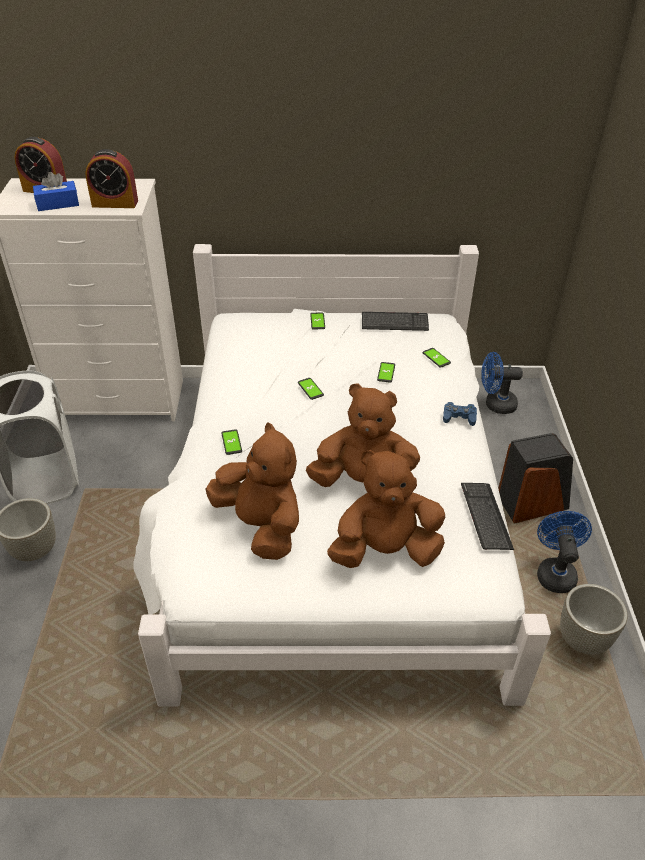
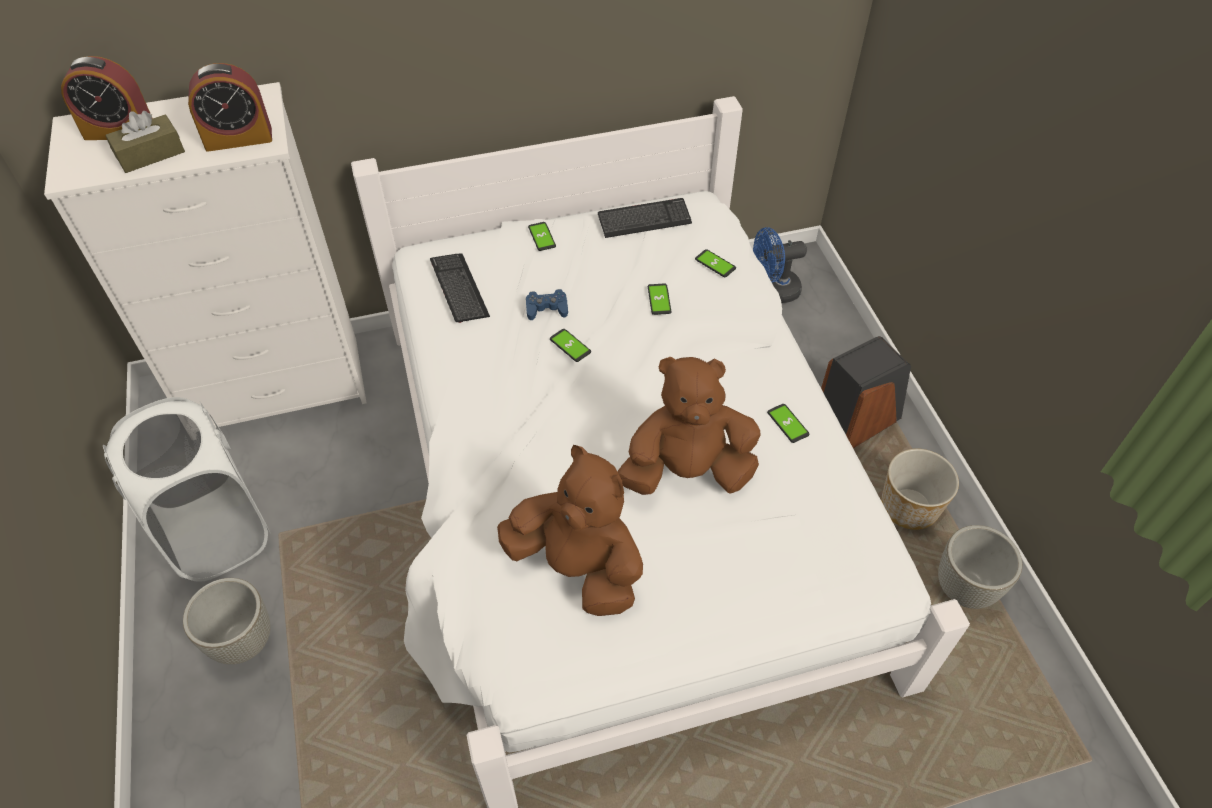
camera: 15 degrees left, 10 degrees up
(58, 204) = (150, 154): blue tissue box -> brown tissue box
(231, 442) = (495, 451): phone -> phone (788, 423)
(385, 550) = (746, 563): brown plush toy -> none
(459, 417) = (772, 347): blue game controller -> blue game controller (547, 308)
(485, 517) = (849, 485): keyboard -> keyboard (459, 289)
(555, 572) = (909, 507): blue fan -> planter

